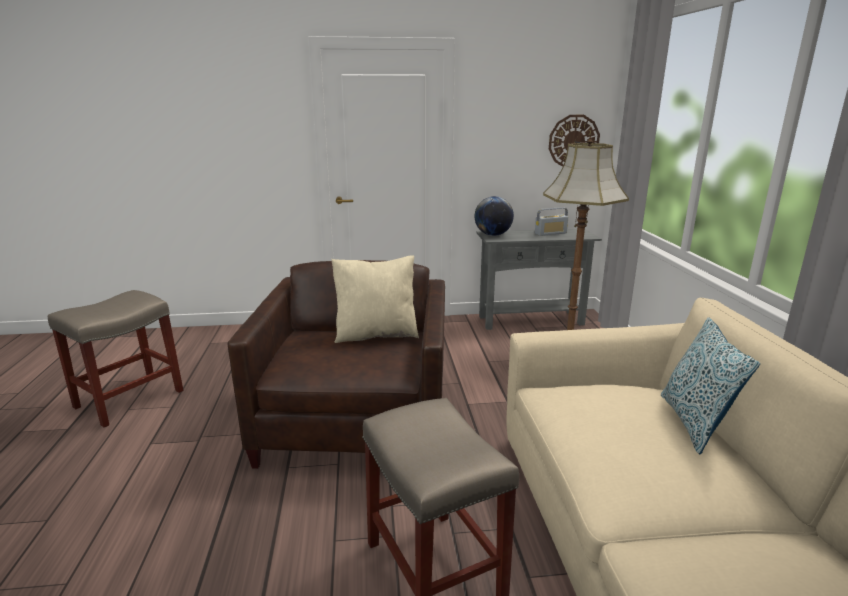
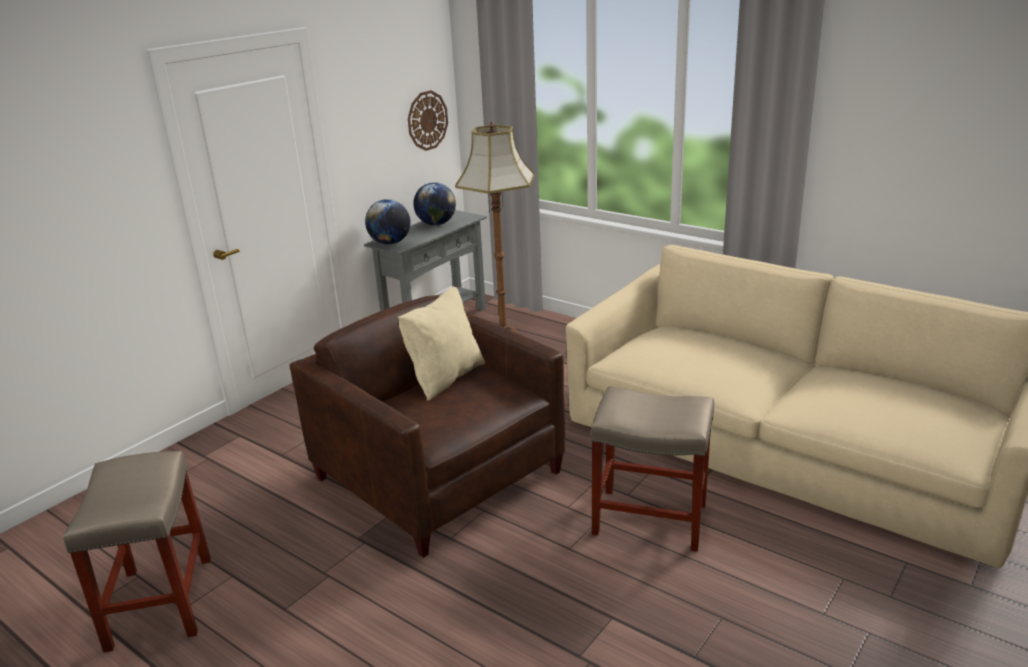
camera: 45 degrees left, 5 degrees up
(550, 233) = (436, 224): radio -> globe
(694, 423) = (719, 335): pillow -> none

